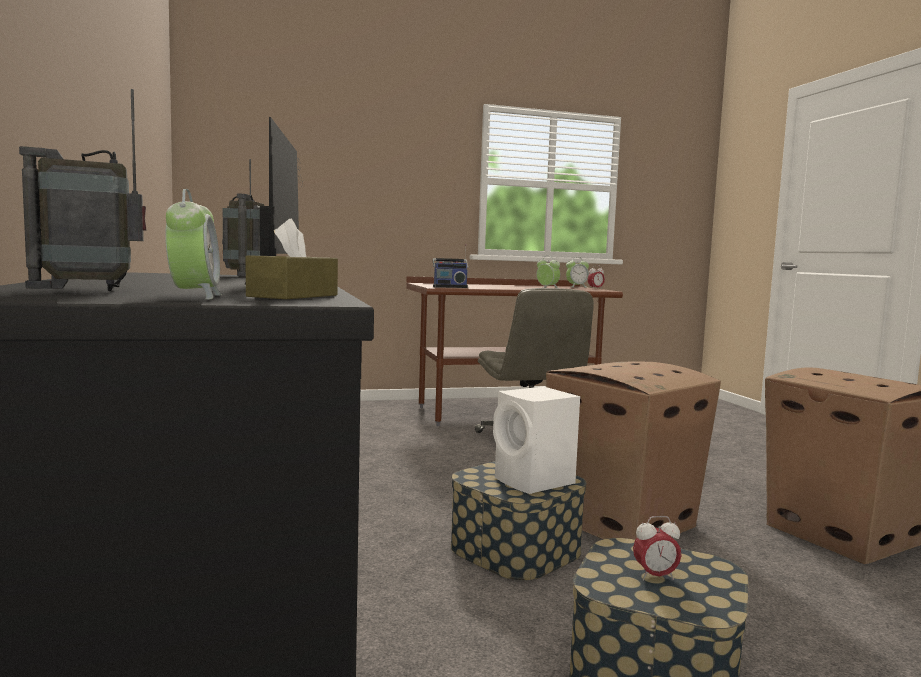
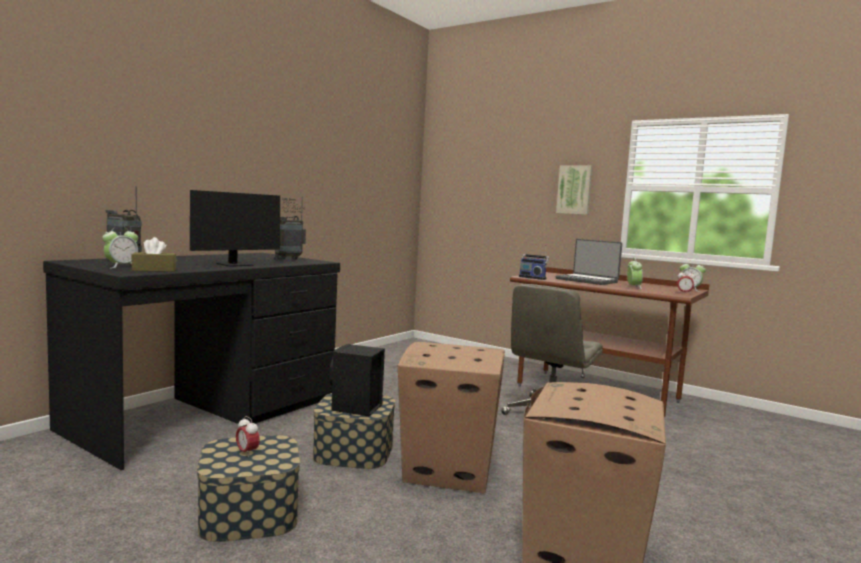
camera: 50 degrees right, 0 degrees up
(422, 180) = (574, 190): none -> picture
(491, 286) = (587, 280): none -> laptop
(535, 482) = (355, 408): white speaker -> black speaker

